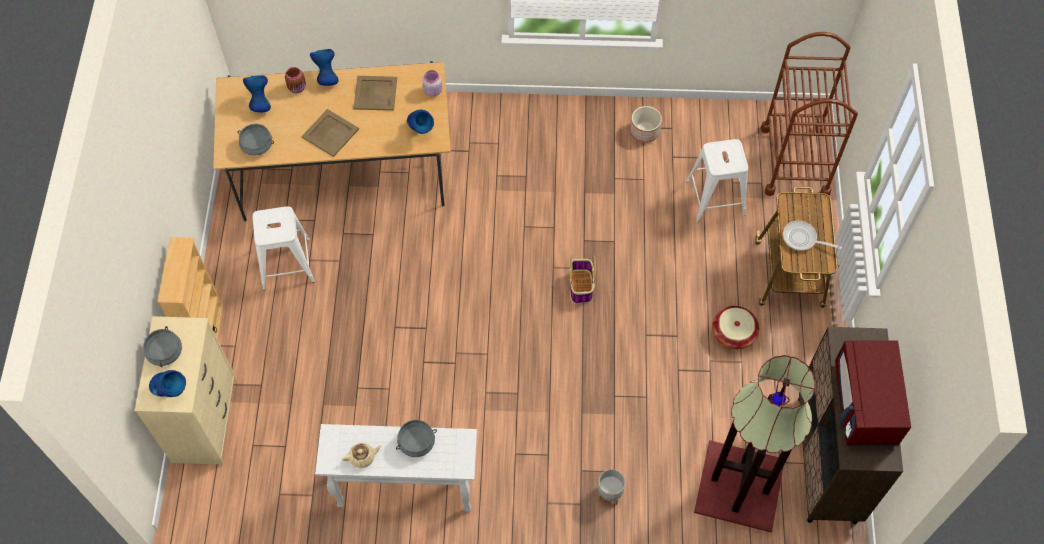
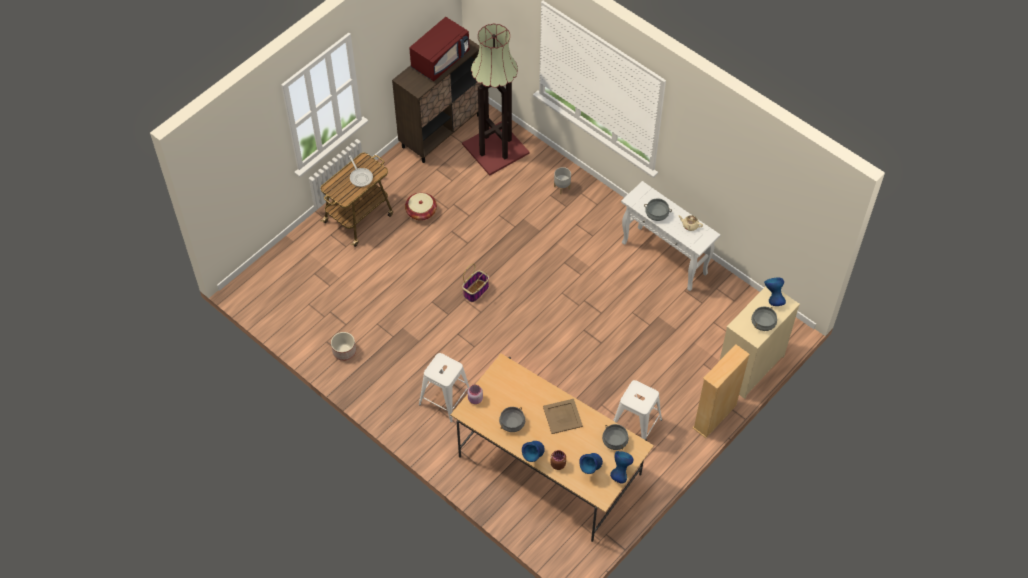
camera: 140 degrees left, 5 degrees down
(375, 93) = (512, 423): beige tray -> grey cooking pot
(421, 132) = (507, 377): blue vase -> blue vase (620, 473)
(714, 197) = (349, 284): white stool -> white stool (445, 399)
(794, 160) = (281, 271): brown cart -> none

